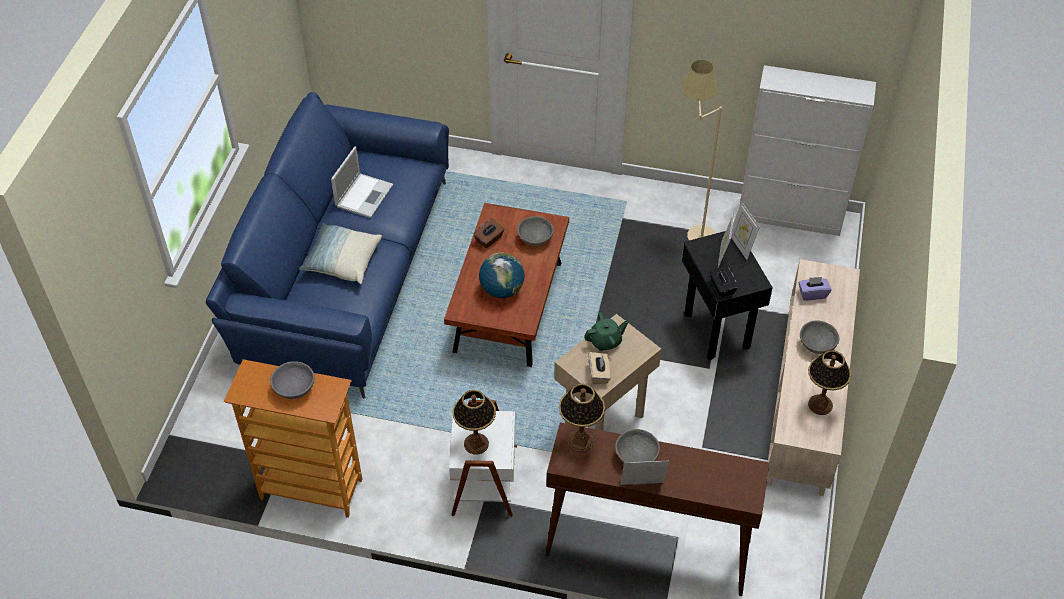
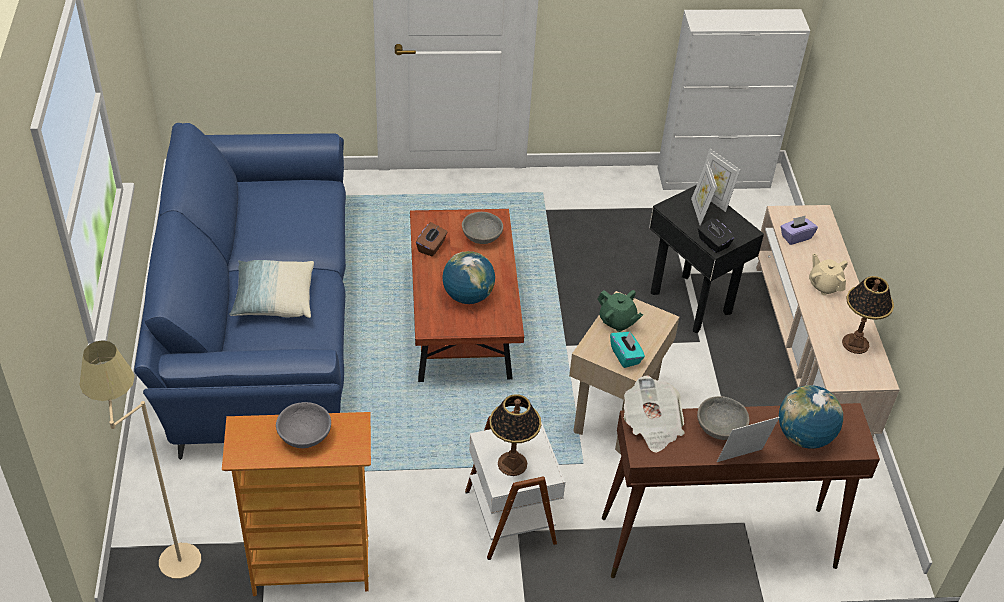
camera: 20 degrees left, 5 degrees down
(364, 195) = (272, 225): laptop -> none
(580, 441) = (652, 425): table lamp -> newspaper
(599, 374) = (625, 356): beige tissue box -> turquoise tissue box
(605, 341) = (617, 321): green teapot -> green teapot turned 75 degrees clockwise
(690, 229) = (620, 208): beige floor lamp -> beige floor lamp (163, 554)
(705, 480) = (804, 436): none -> globe
(817, 345) = (824, 285): grey bowl -> beige teapot

